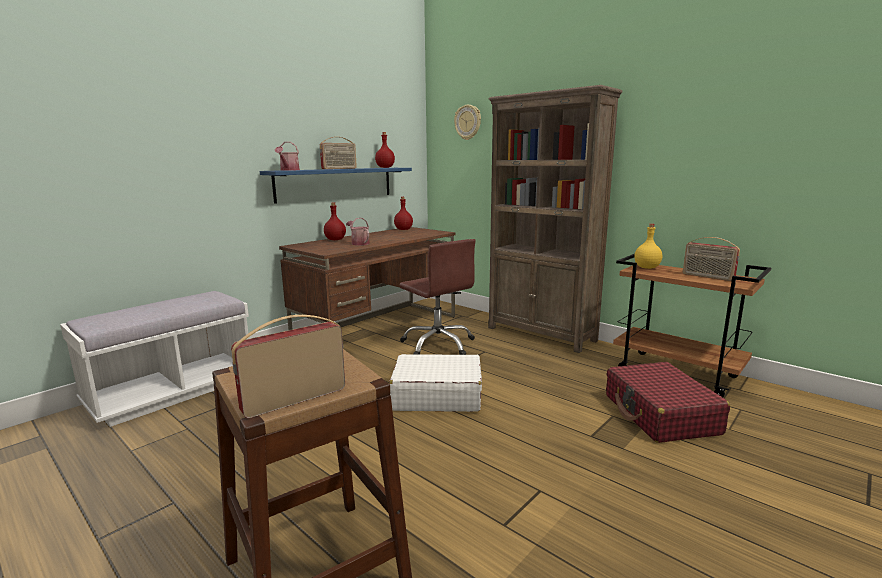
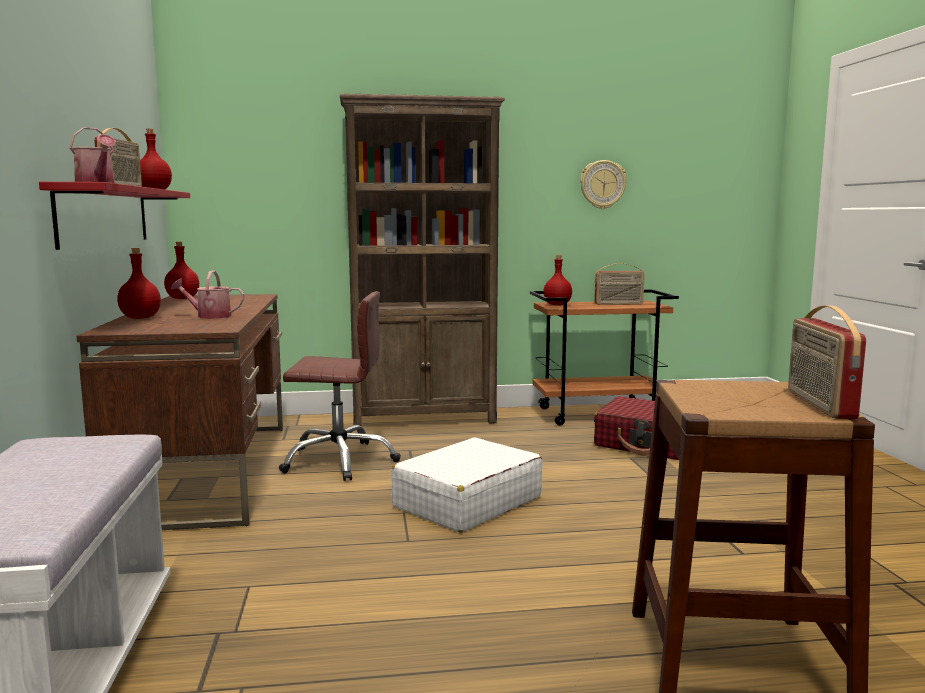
camera: 50 degrees left, 5 degrees down
(336, 183) = (105, 216): blue shelf -> red shelf
(468, 122) = (255, 127): wall clock -> wall clock (602, 184)
(647, 268) = (557, 305): yellow bottle -> red bottle

